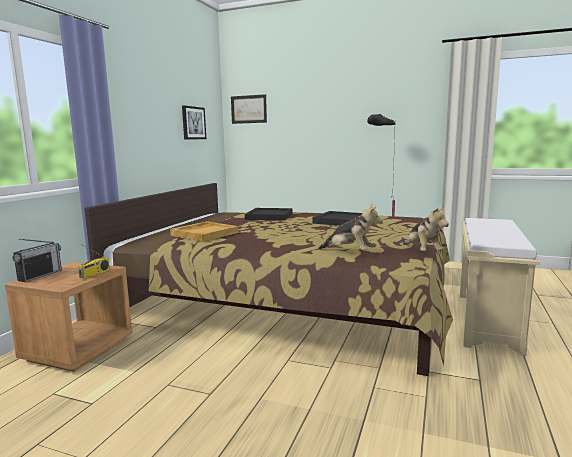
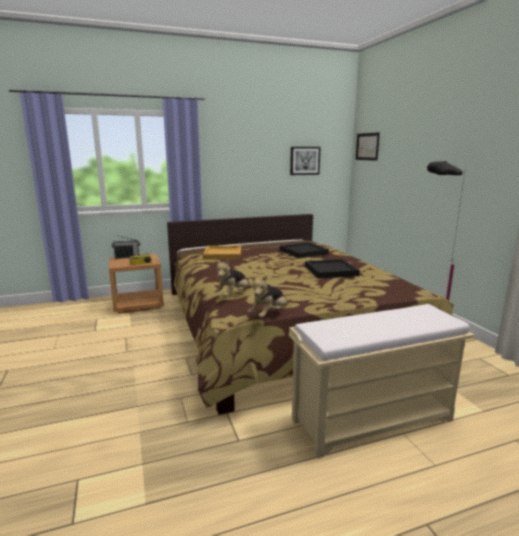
camera: 50 degrees right, 5 degrees up
(350, 252) = (233, 295): plush toy -> plush toy turned 45 degrees clockwise

